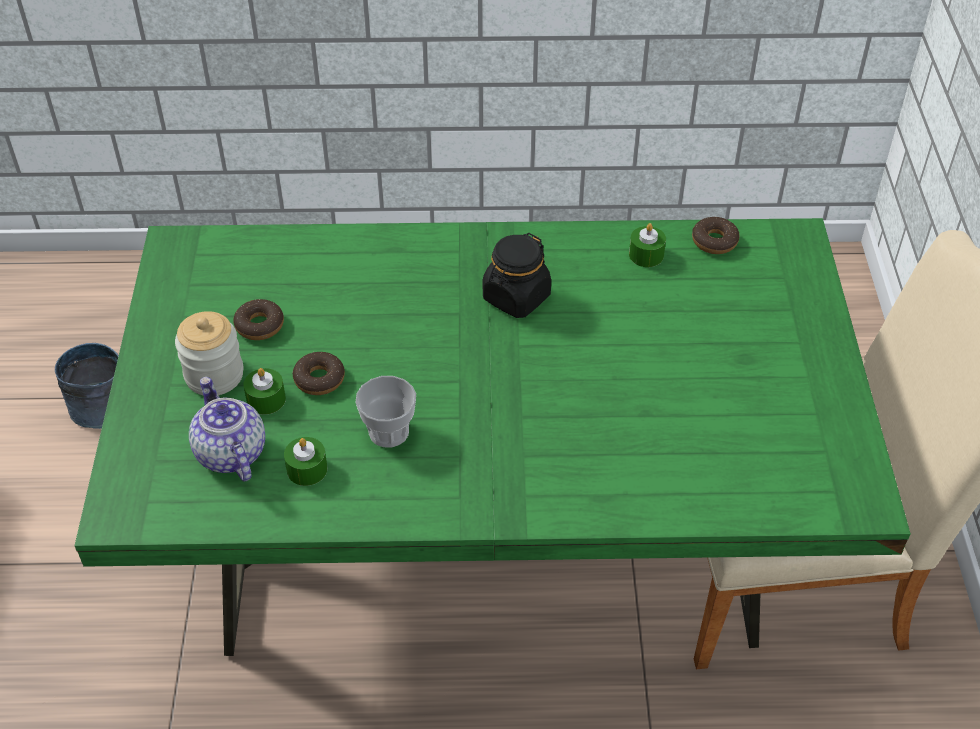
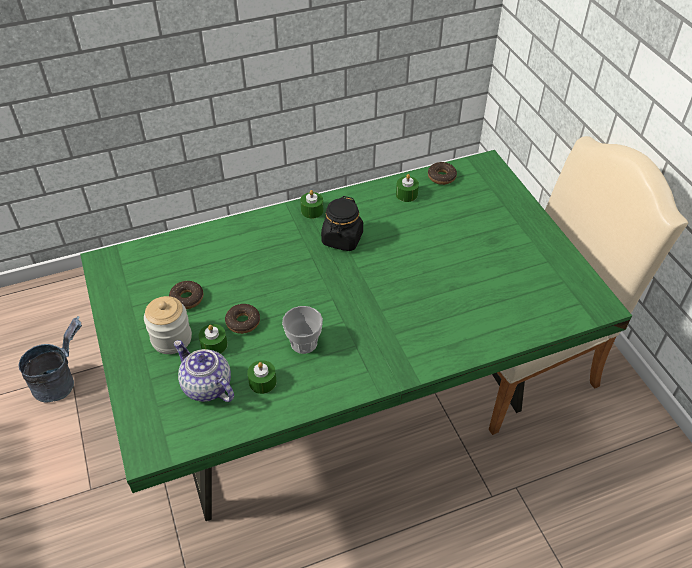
camera: 20 degrees left, 0 degrees up
(492, 244) = (312, 210): none -> green candle

